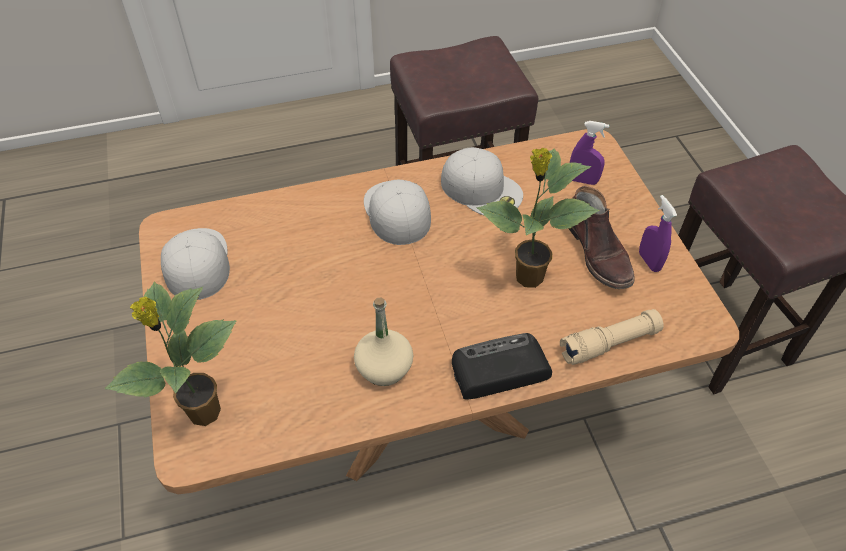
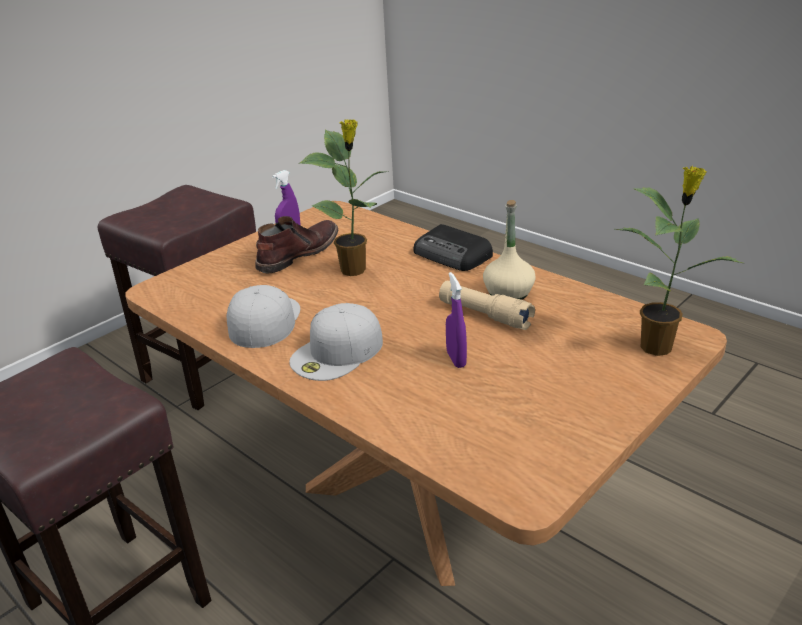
camera: 120 degrees left, 20 degrees down
(195, 263) = (540, 441): white cap -> none
(583, 180) = (213, 281): purple spray bottle -> purple spray bottle (456, 359)
(609, 344) = (383, 230): beige flashlight -> beige flashlight (485, 315)

